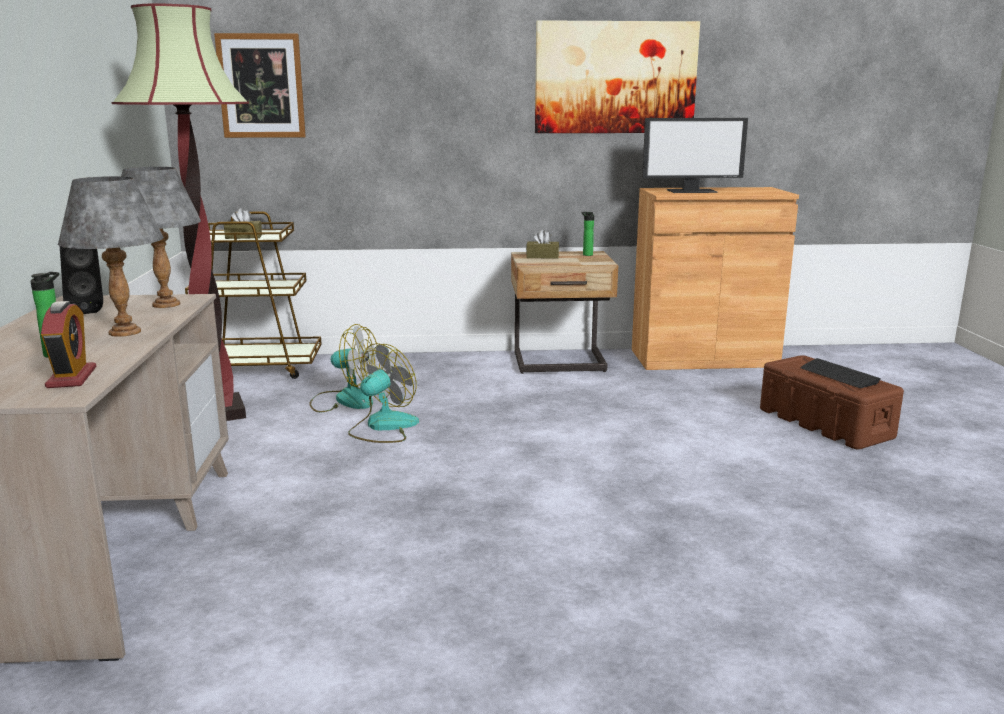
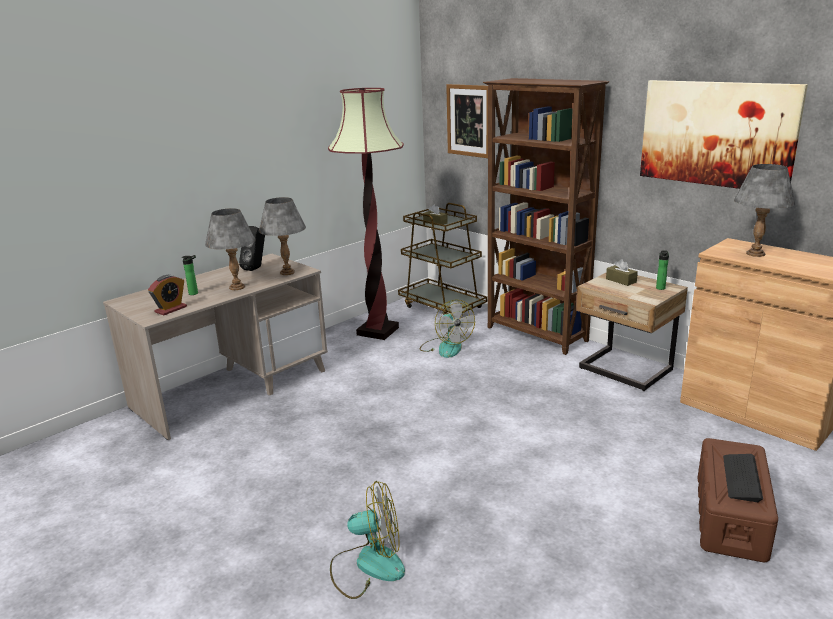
camera: 50 degrees right, 5 degrees up
(383, 427) = (432, 374): fan -> fan (368, 565)
(423, 361) = (536, 335): none -> brown bookcase
(692, 191) = (756, 254): monitor -> grey table lamp

